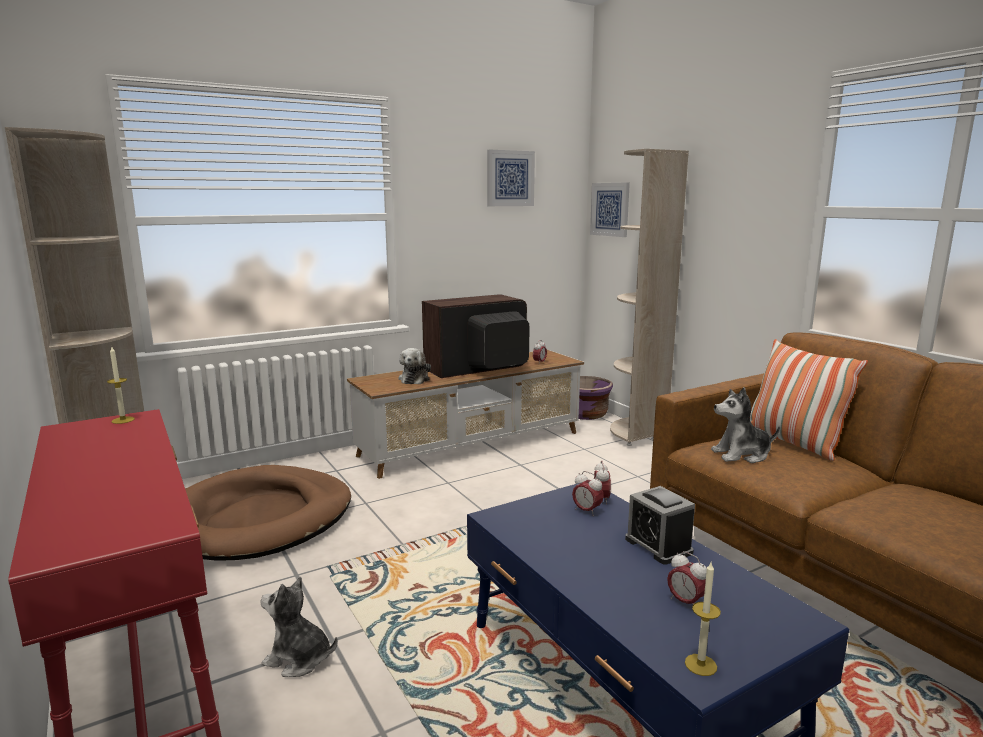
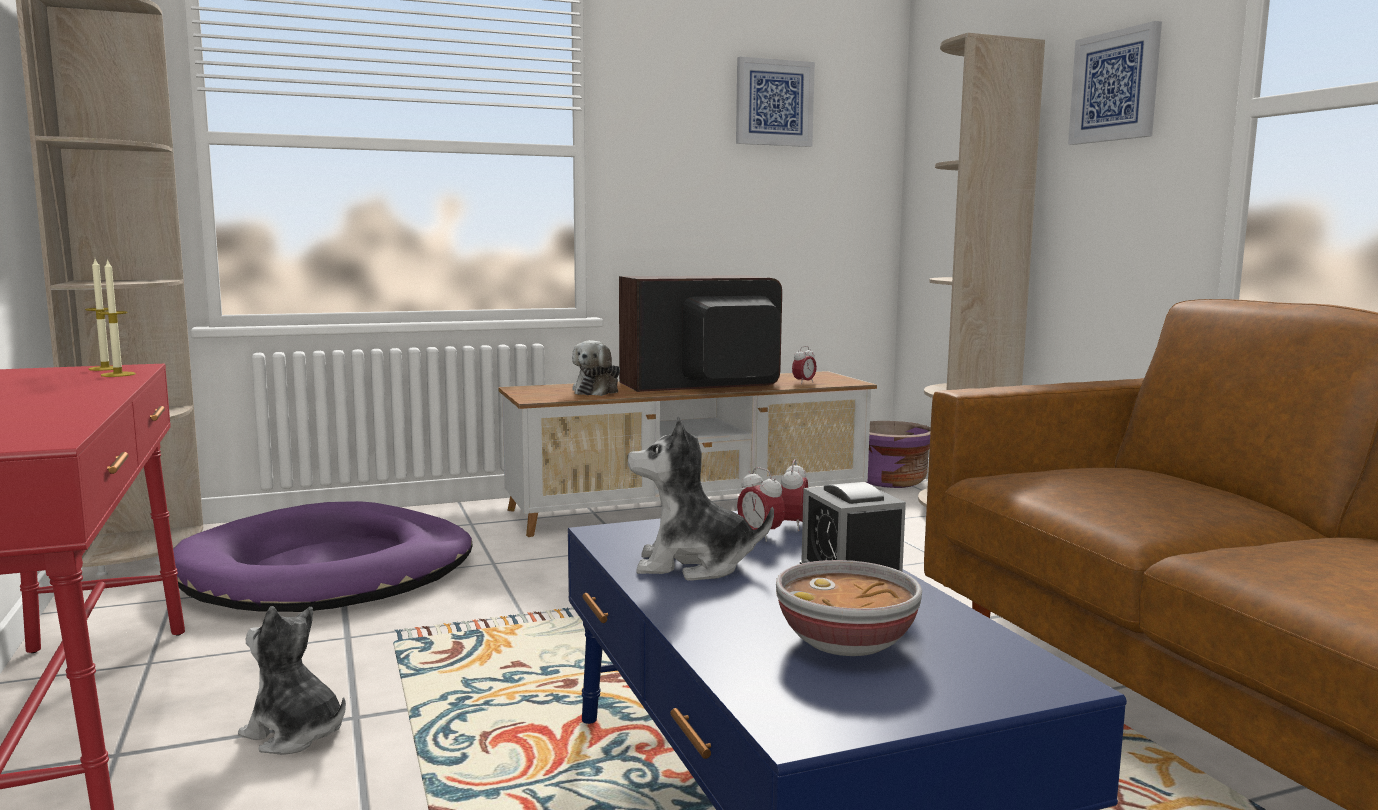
camera: 10 degrees right, 5 degrees down
(258, 519) = (329, 570): brown dog bed -> purple dog bed
(610, 209) = (935, 152): picture -> picture (1115, 86)
(685, 602) = (847, 642): alarm clock -> bowl
(700, 665) = (817, 713): candle -> candle (118, 374)
(741, 455) = (1065, 485): plush toy -> plush toy (693, 565)
(792, 443) = (1169, 478): pillow -> none

